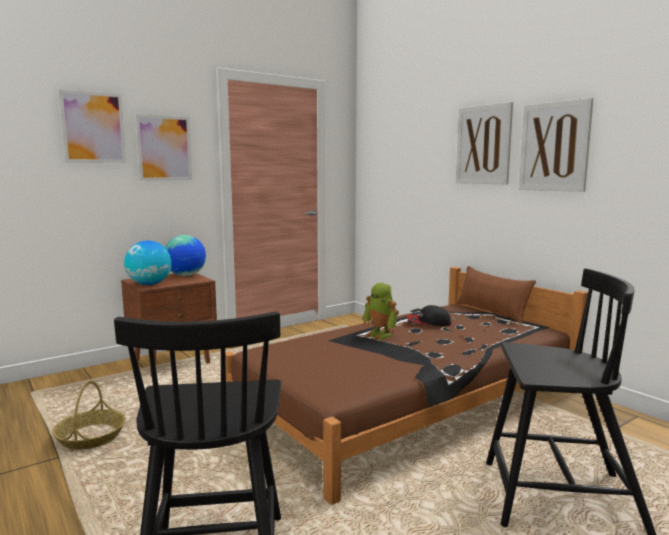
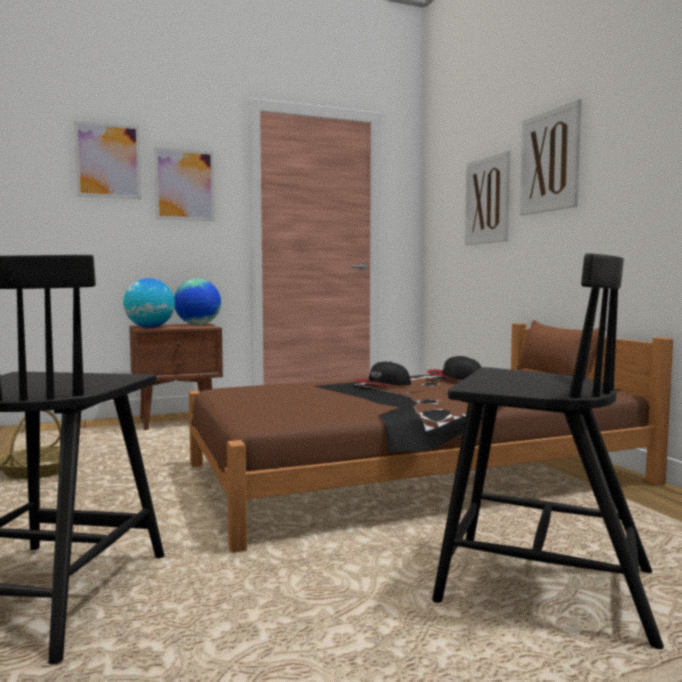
camera: 15 degrees right, 5 degrees down
(380, 335) = (382, 385): toy robot -> cap
(554, 147) = (629, 146): picture -> picture (487, 200)

